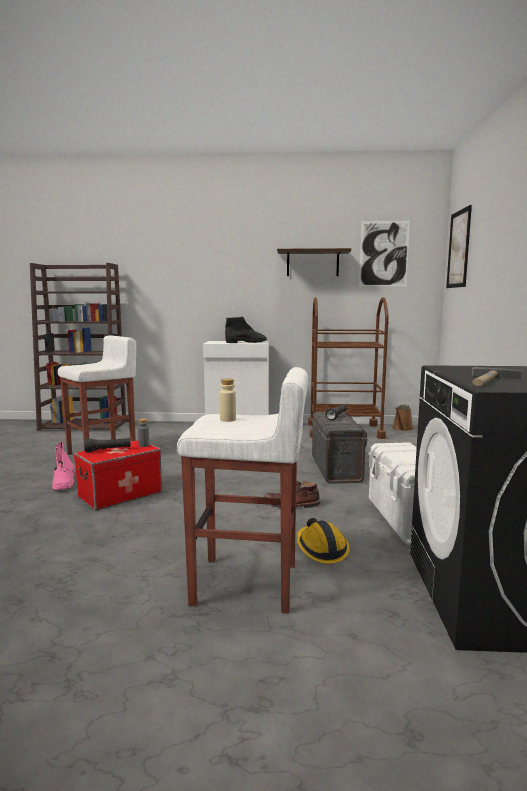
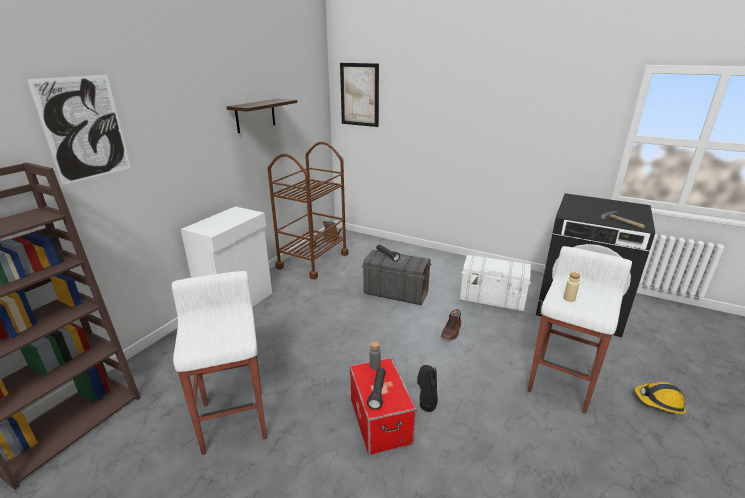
camera: 65 degrees left, 15 degrees up
(64, 482) = (314, 465): pink boot -> none
(246, 342) = (236, 217): black boot -> black boot (427, 389)
(321, 549) = (522, 341): hard hat -> hard hat (659, 402)
(384, 254) = (299, 98): picture -> picture (84, 128)

